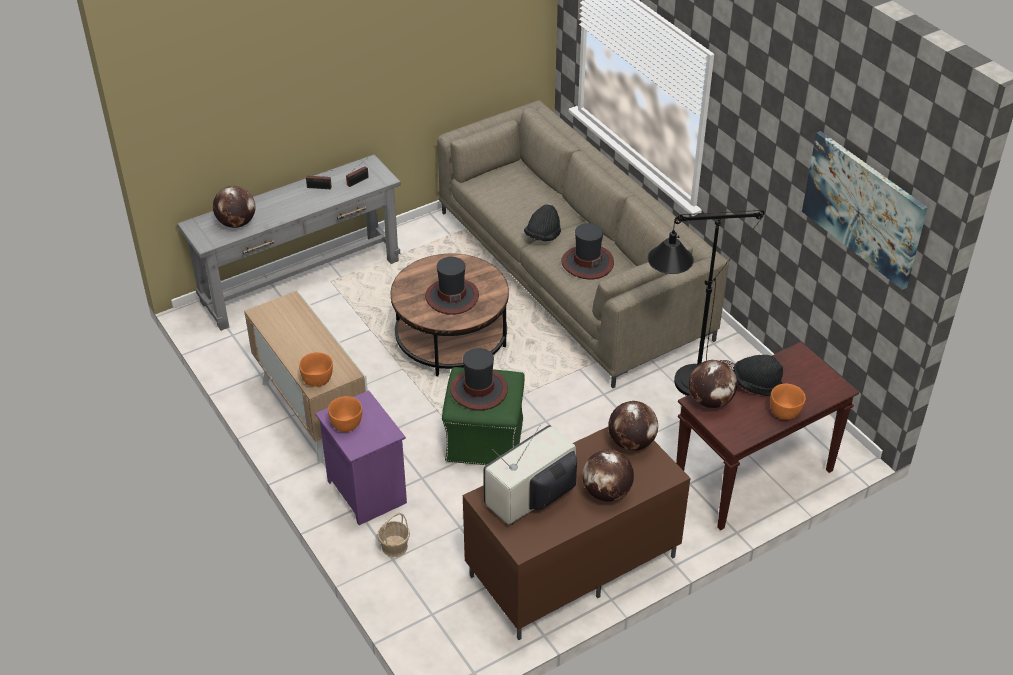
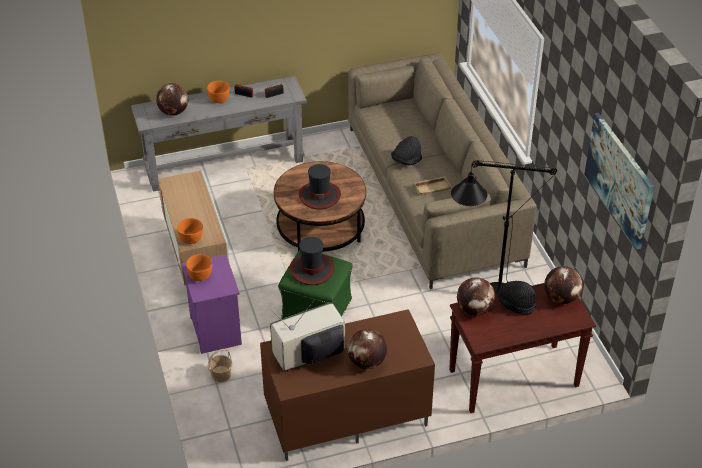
camera: 15 degrees right, 0 degrees up
(587, 262) = (432, 187): hat -> beige tray
(631, 442) = (401, 329): globe -> globe (561, 298)
(785, 412) = (530, 329): orange bowl -> orange bowl (219, 99)

